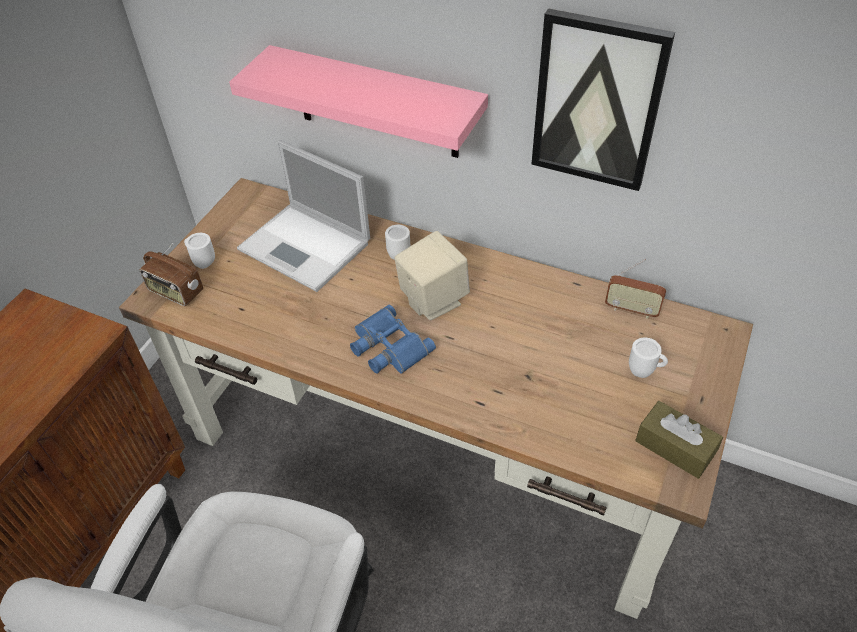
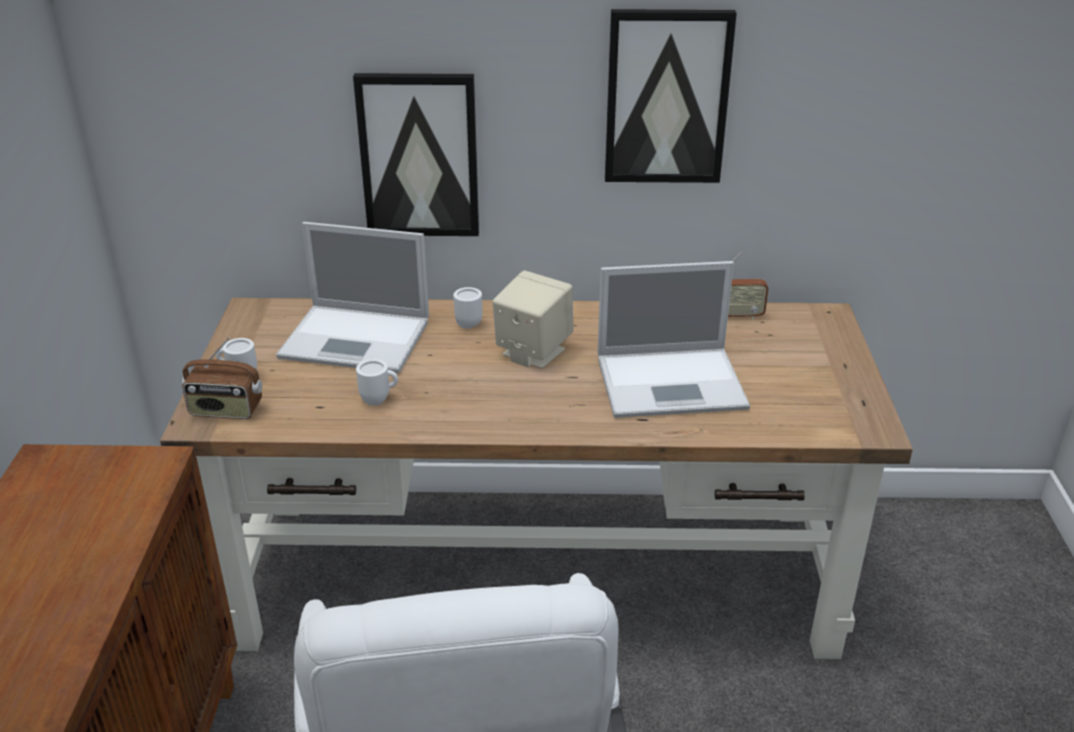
camera: 25 degrees left, 15 degrees down
(377, 103) = (419, 155): pink shelf -> picture
(387, 347) = (512, 399): blue binoculars -> none
(531, 370) = (673, 382): none -> laptop
(644, 371) = (780, 358): white mug -> white mug (379, 400)
(675, 447) = (847, 405): brown tissue box -> none

